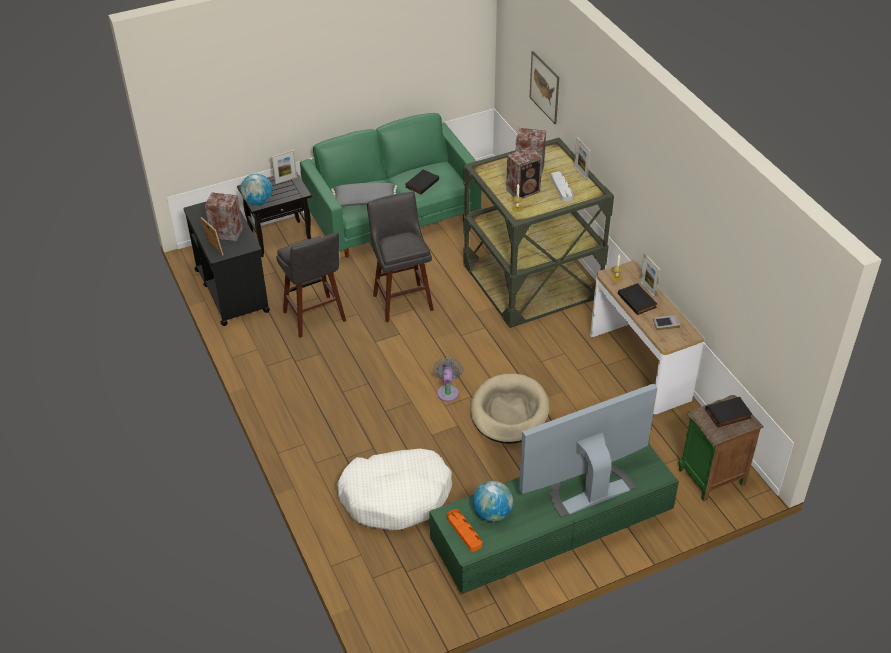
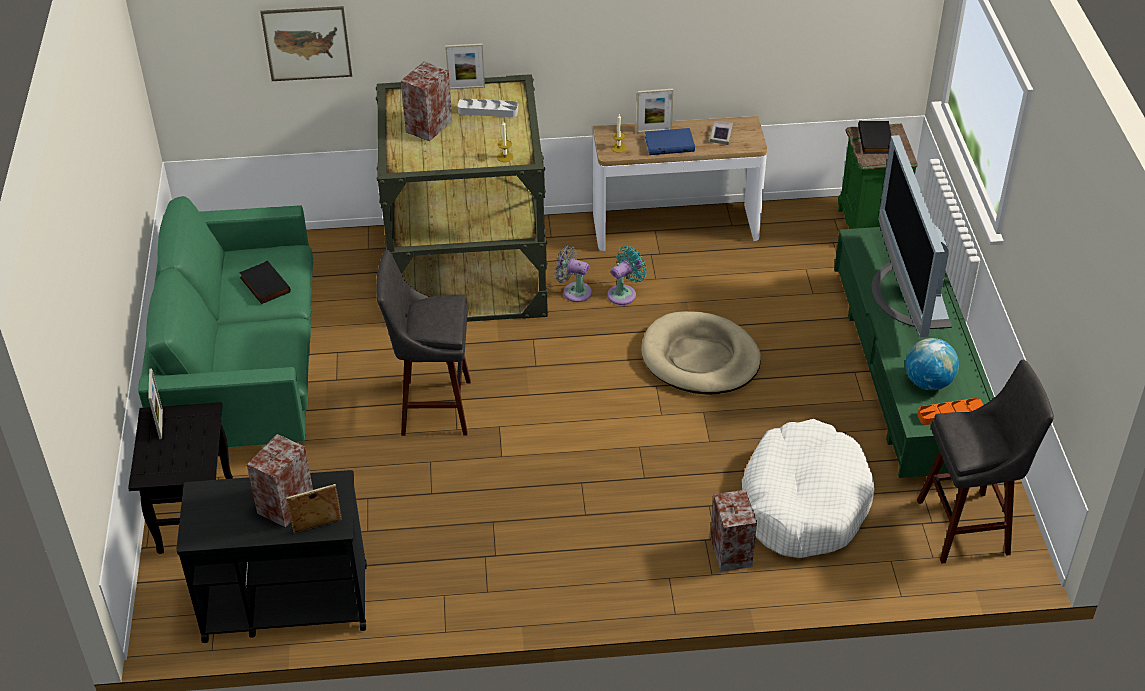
camera: 70 degrees left, 0 degrees up
(258, 202) = (195, 468): globe -> none
(315, 318) = (413, 512): grey stool -> grey stool (967, 527)
(364, 202) = (266, 355): grey pillow -> none
(448, 391) = (636, 405): grey fan -> grey fan (574, 291)
(524, 190) = (471, 142): speaker -> speaker (731, 551)
(553, 358) = (624, 293): none -> turquoise fan
(638, 301) = (669, 143): black book -> blue book

